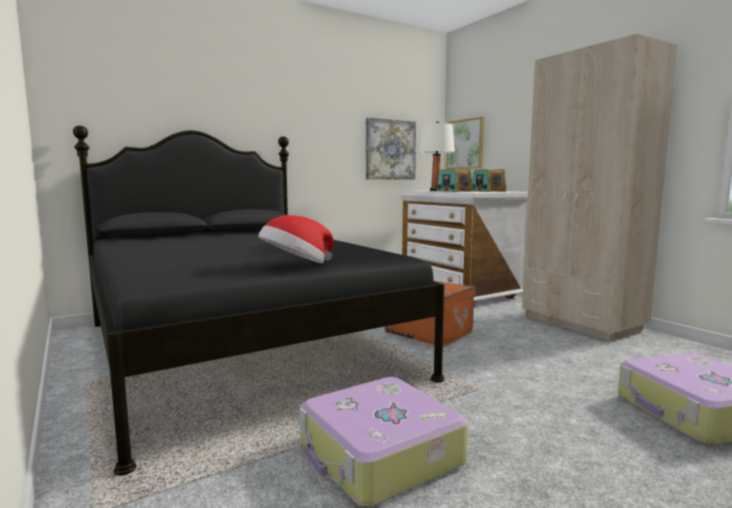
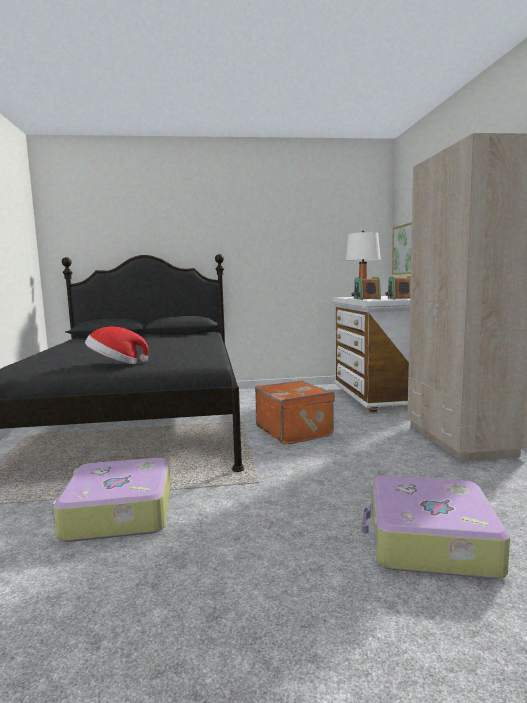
camera: 25 degrees right, 0 degrees up
(390, 150) = (329, 259): picture -> none

